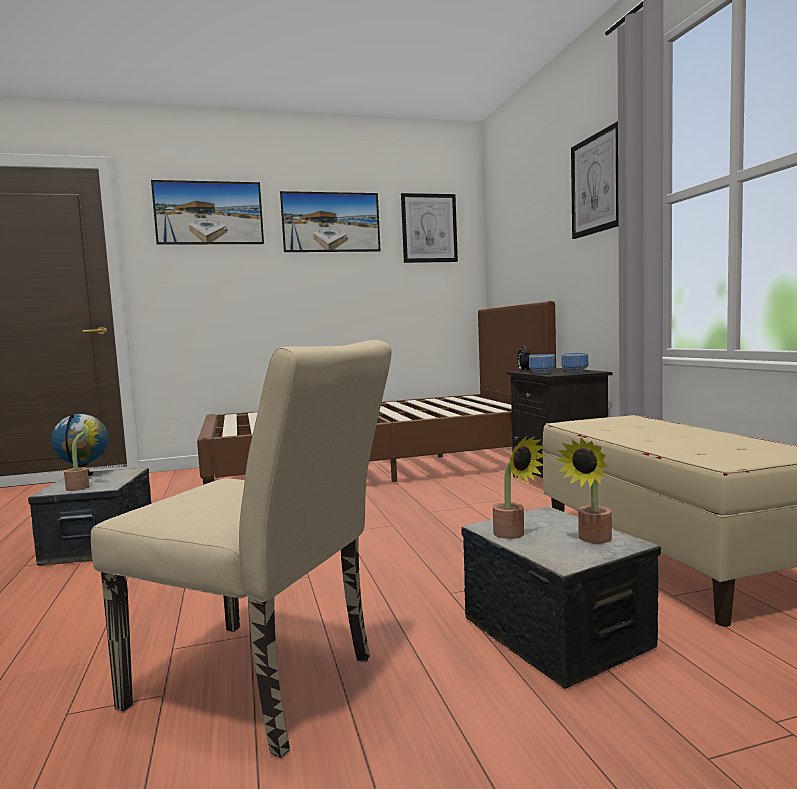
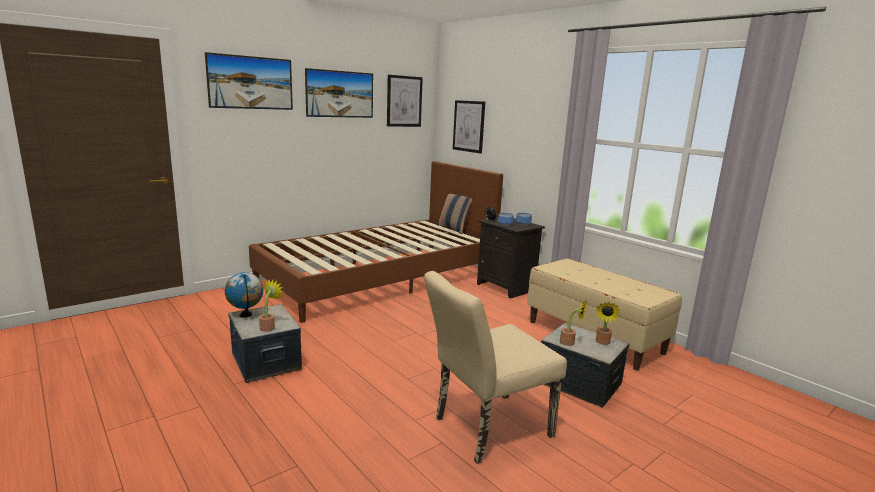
camera: 25 degrees left, 10 degrees up
(267, 686) = (485, 429): beige chair -> beige chair turned 150 degrees clockwise
(501, 400) = (453, 229): none -> pillow
(597, 184) = (544, 112): picture -> picture (469, 126)

